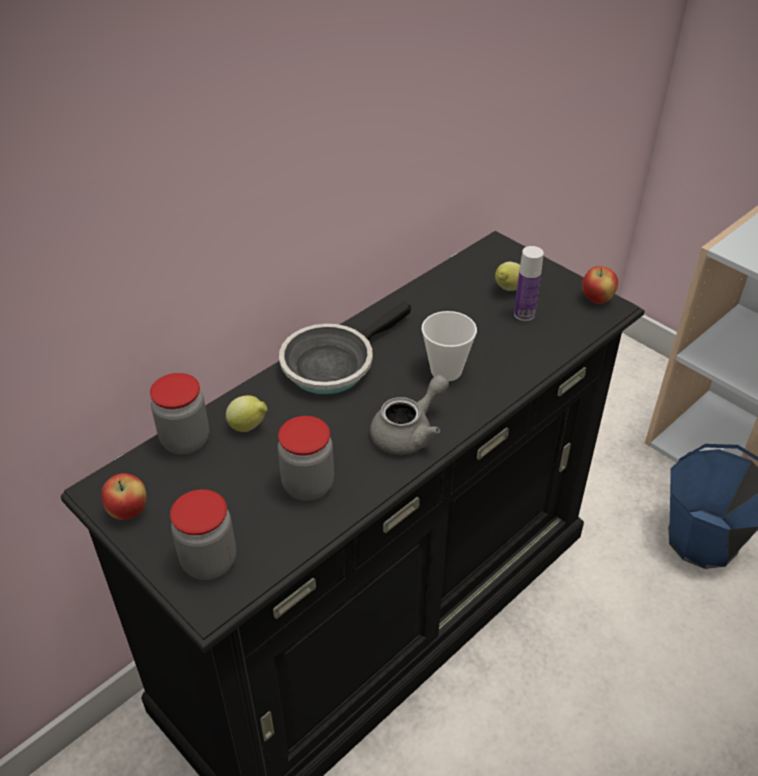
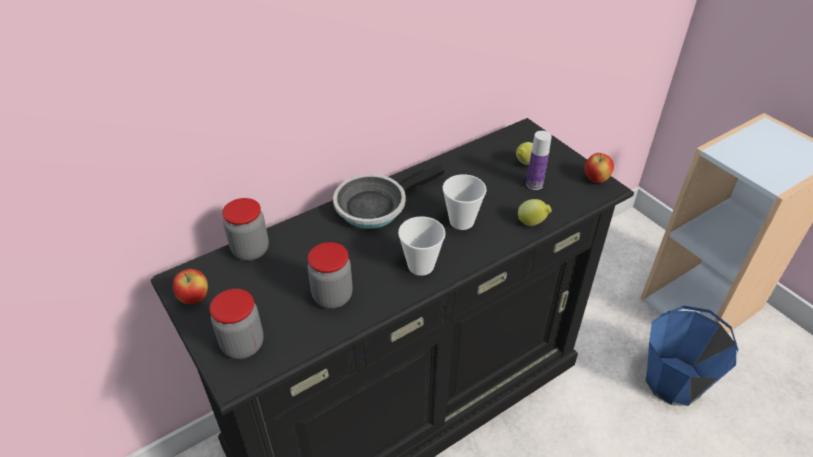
camera: 10 degrees right, 0 degrees up
(249, 427) = (300, 246): lemon -> lemon (532, 223)
(409, 432) = (421, 266): grey teapot -> cup

